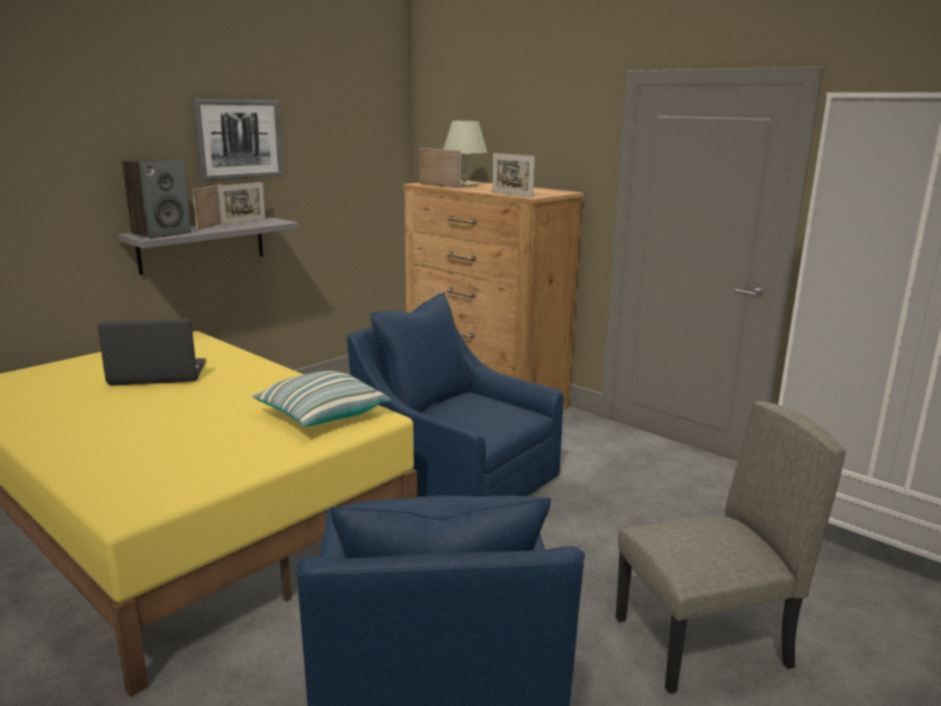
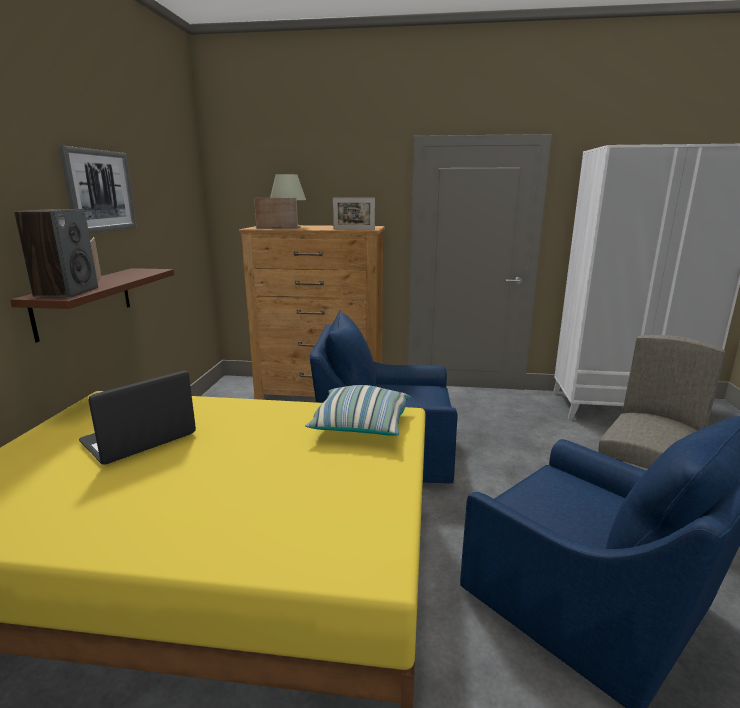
camera: 35 degrees left, 0 degrees up
(202, 245) = (84, 302): grey shelf -> brown shelf
(244, 222) = (120, 274): picture frame -> none

